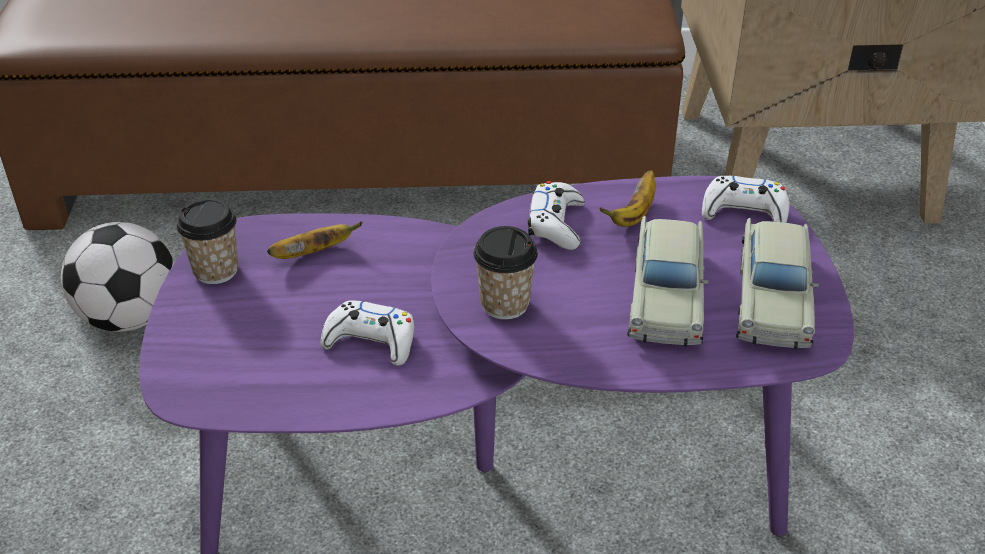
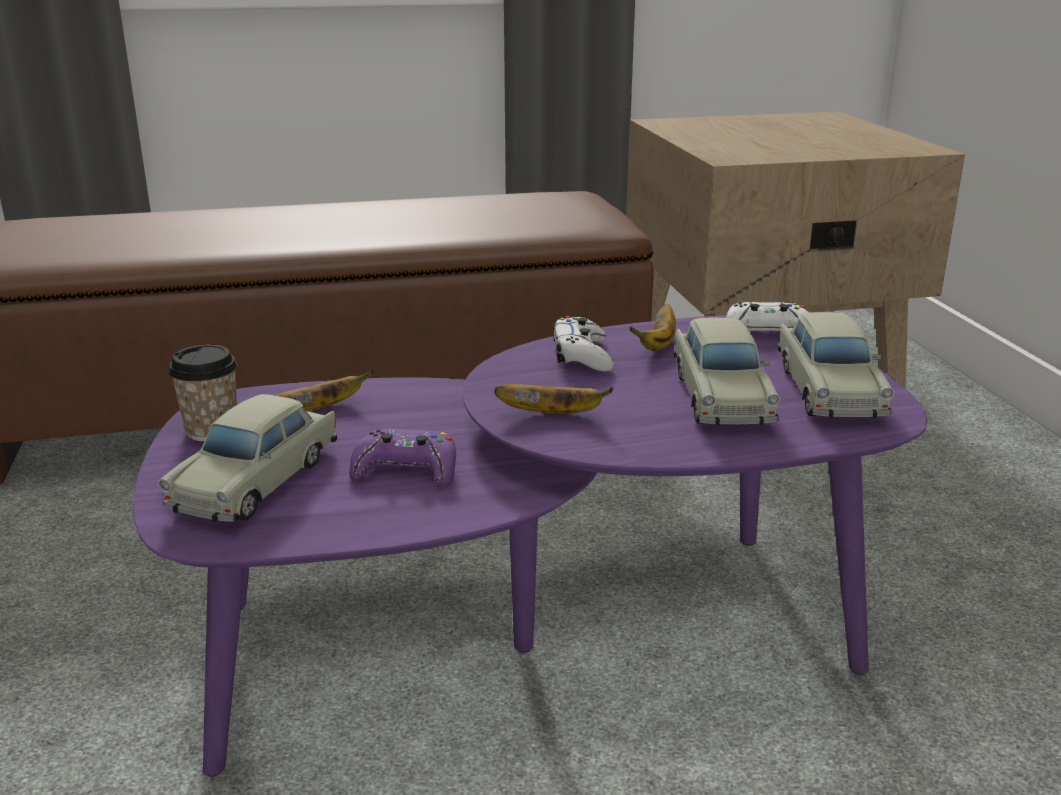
camera: 10 degrees left, 15 degrees down
(130, 317) = (88, 554): football -> none
(244, 338) = (258, 481): none -> beige toy car
(371, 341) = (406, 471): white game controller -> purple game controller
(505, 304) = (553, 414): cup -> banana

